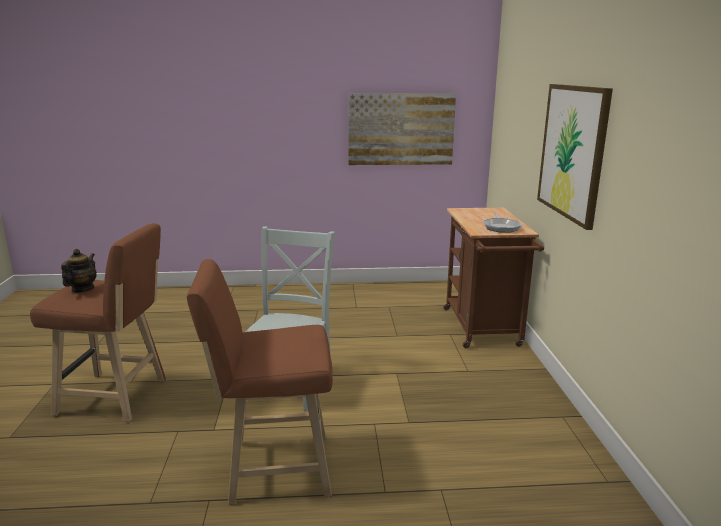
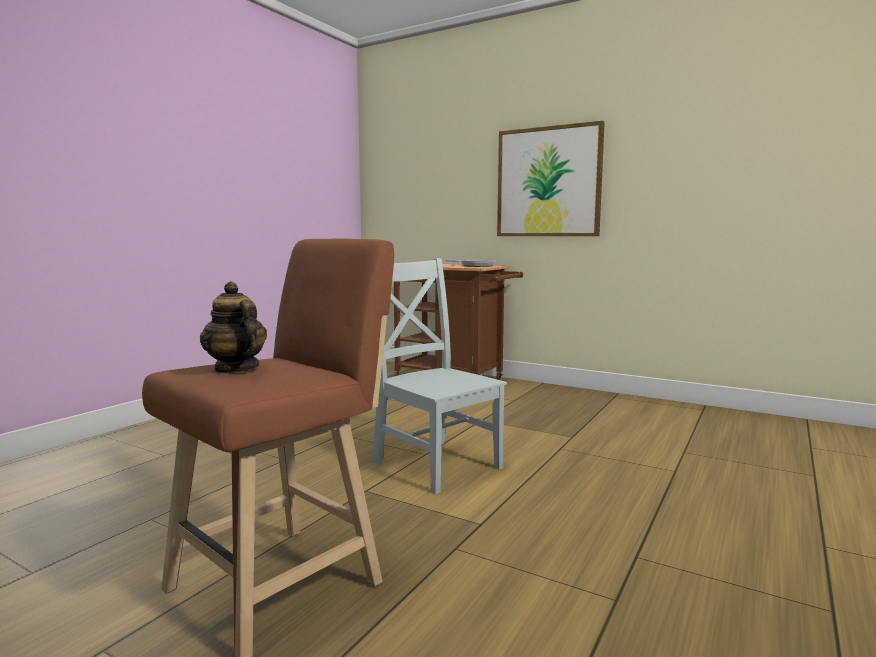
camera: 55 degrees left, 10 degrees down
(273, 468) = (598, 508): brown stool -> none
(401, 129) = (292, 190): picture -> none

